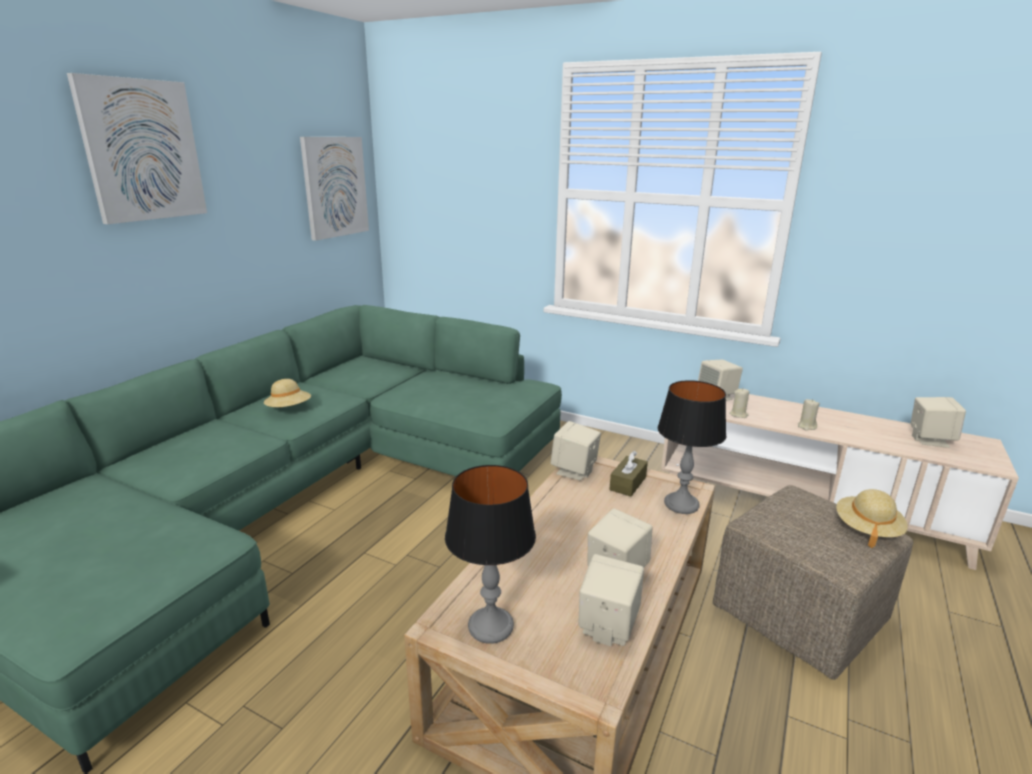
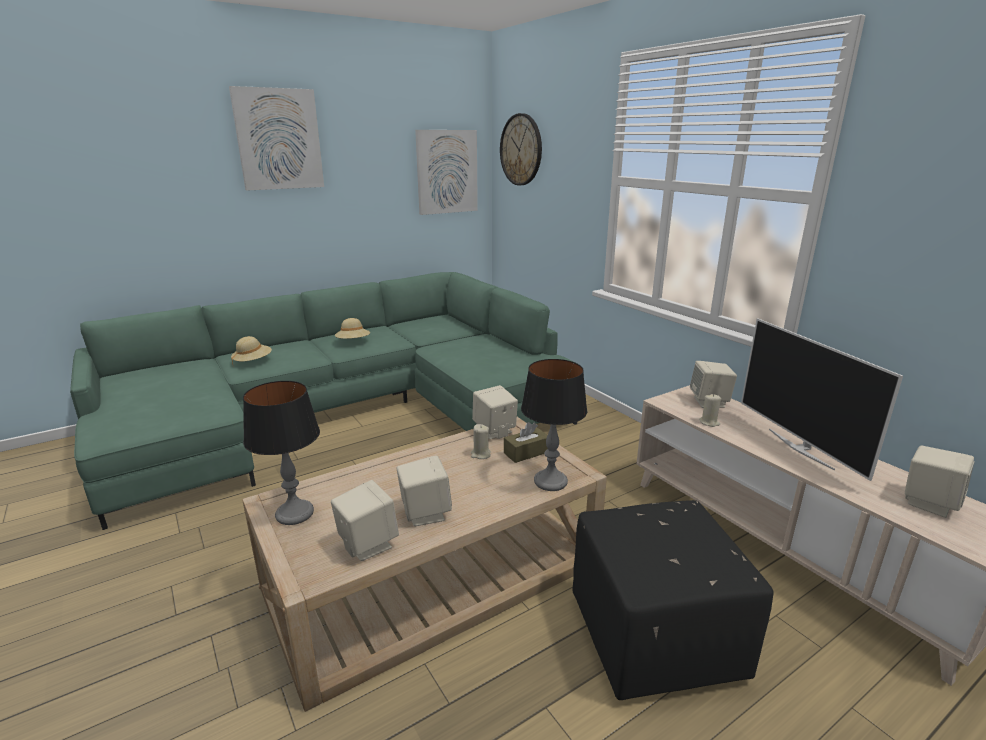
camera: 30 degrees right, 0 degrees up
(423, 160) = (521, 150): none -> wall clock
(800, 617) = (656, 638): beige ottoman -> black ottoman
(806, 426) = (774, 450): beige candle -> beige candle (480, 454)
(819, 420) = (800, 448): none -> television
(867, 529) = (716, 561): beige hat -> beige hat (253, 362)

